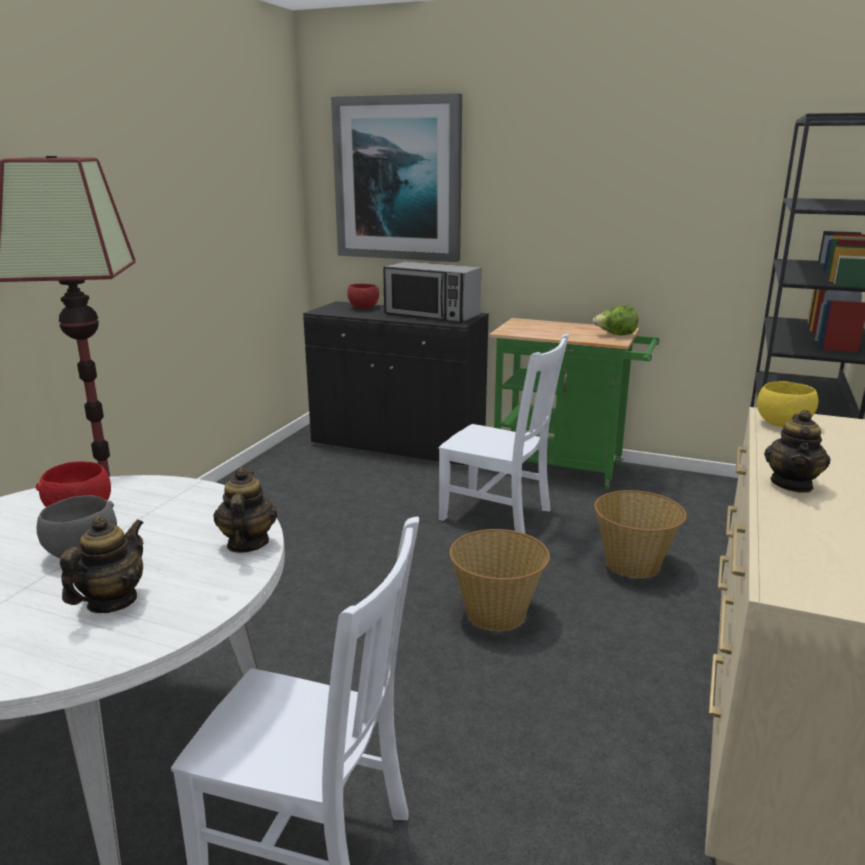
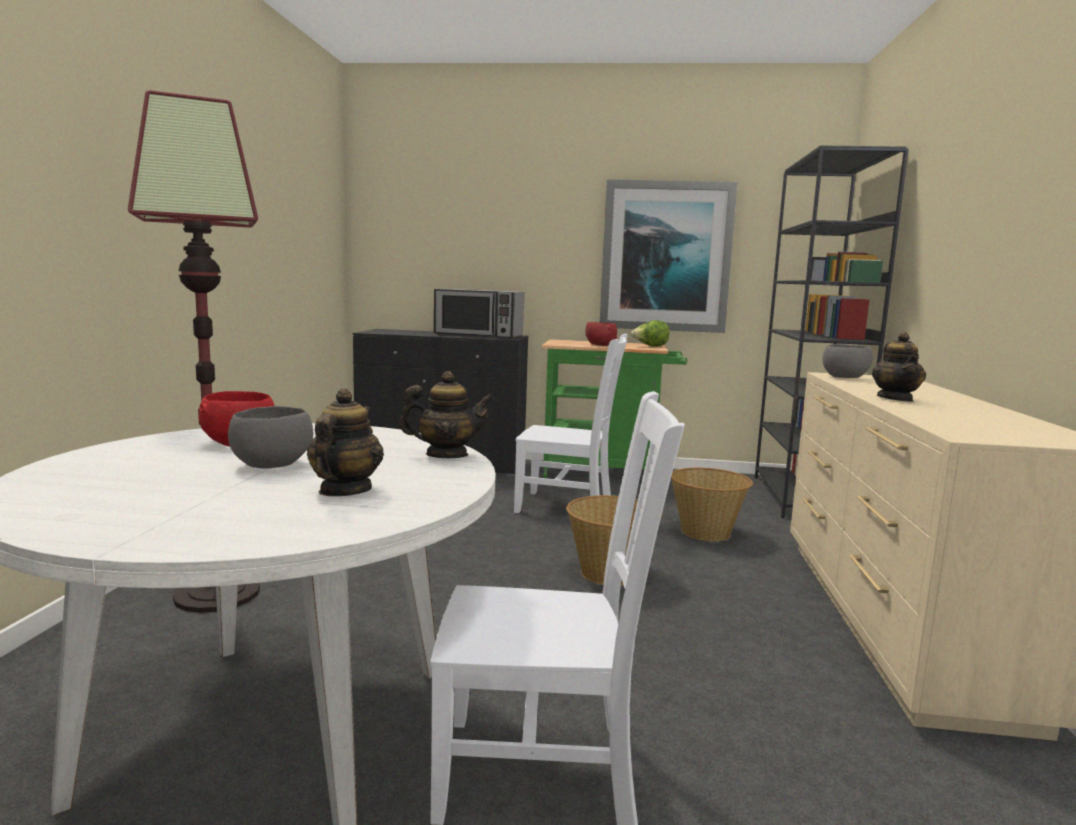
camera: 15 degrees left, 10 degrees down
(247, 543) = (446, 455): teapot -> teapot turned 105 degrees clockwise
(363, 307) = (408, 331): red bowl -> red bowl (600, 345)
(398, 179) = (442, 215): picture -> picture (665, 257)
(782, 424) = (844, 378): yellow bowl -> grey bowl

